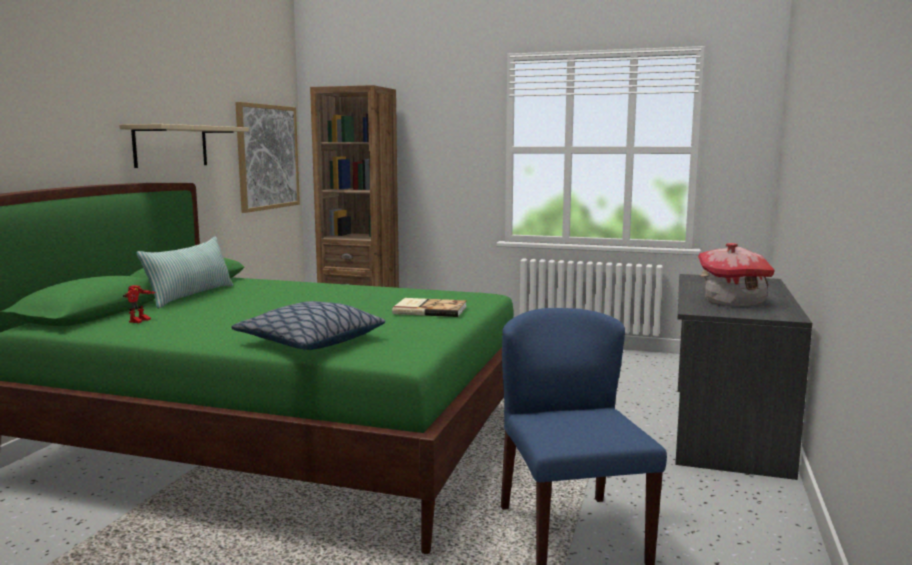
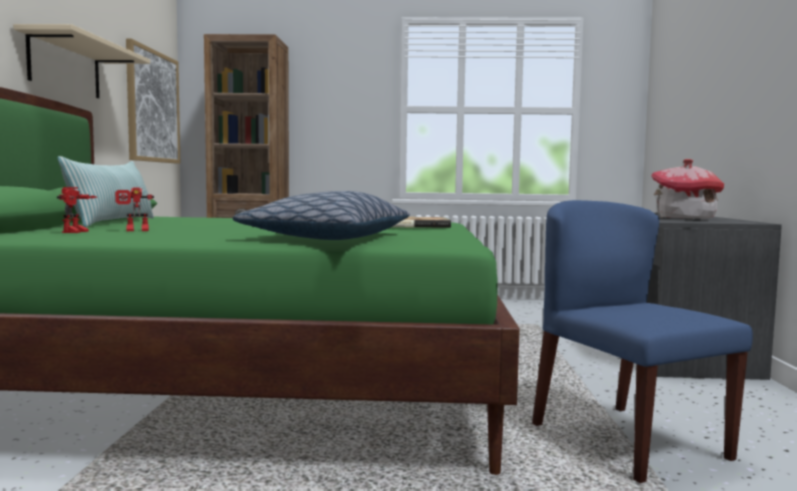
camera: 15 degrees left, 5 degrees down
(186, 318) = (135, 230): none -> toy robot

